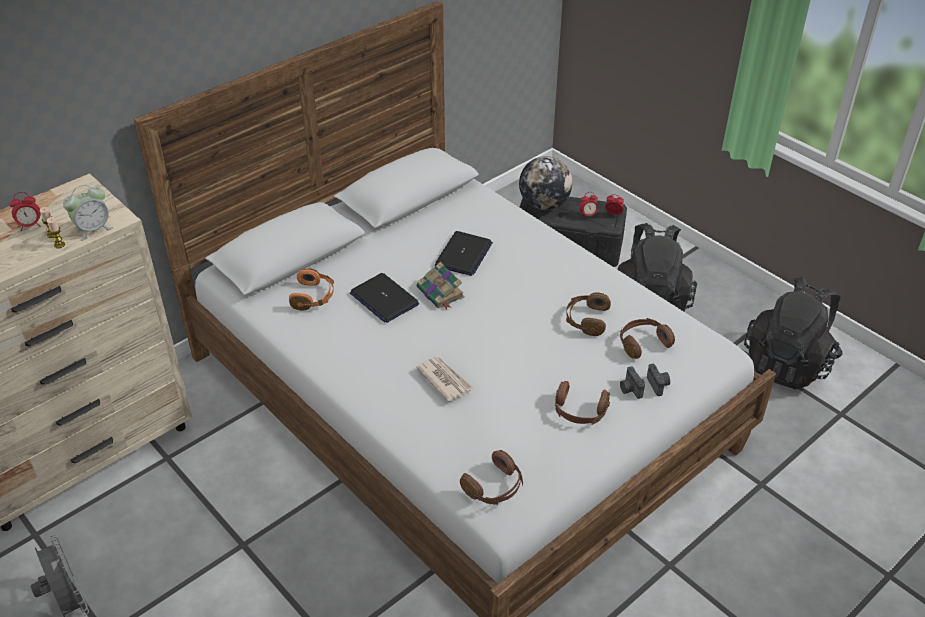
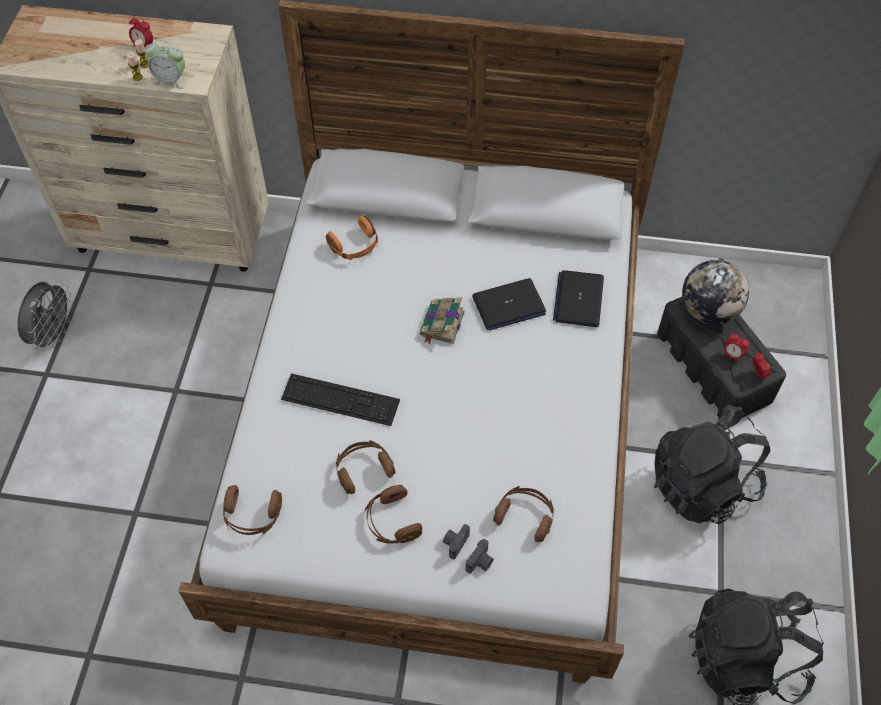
camera: 50 degrees right, 15 degrees up
(384, 299) = (397, 292): laptop -> laptop (578, 299)
(444, 379) = (340, 400): newspaper -> keyboard
(586, 320) = (514, 452): brown headphones -> brown headphones (363, 469)

